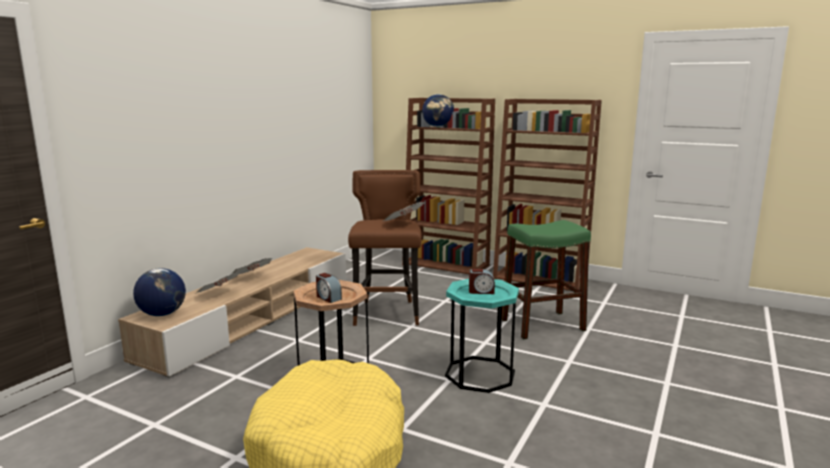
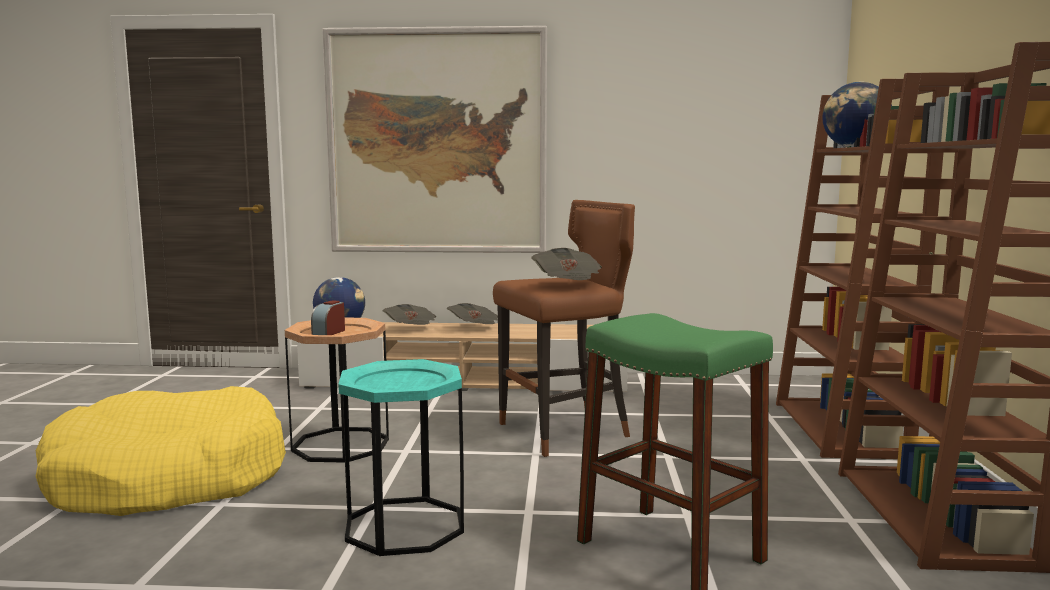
camera: 65 degrees right, 5 degrees down
(191, 134) = (437, 142): none -> picture
(481, 291) = (410, 380): alarm clock -> none

